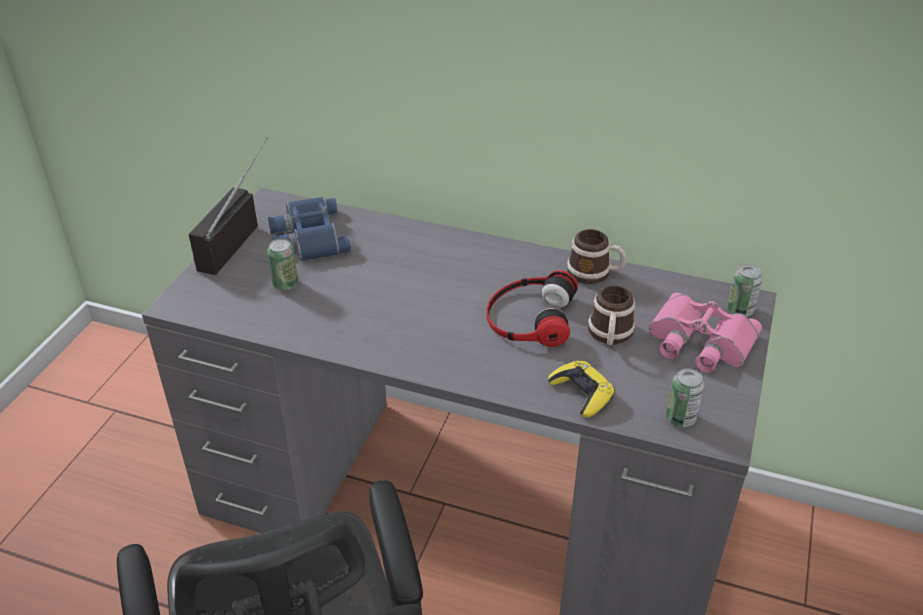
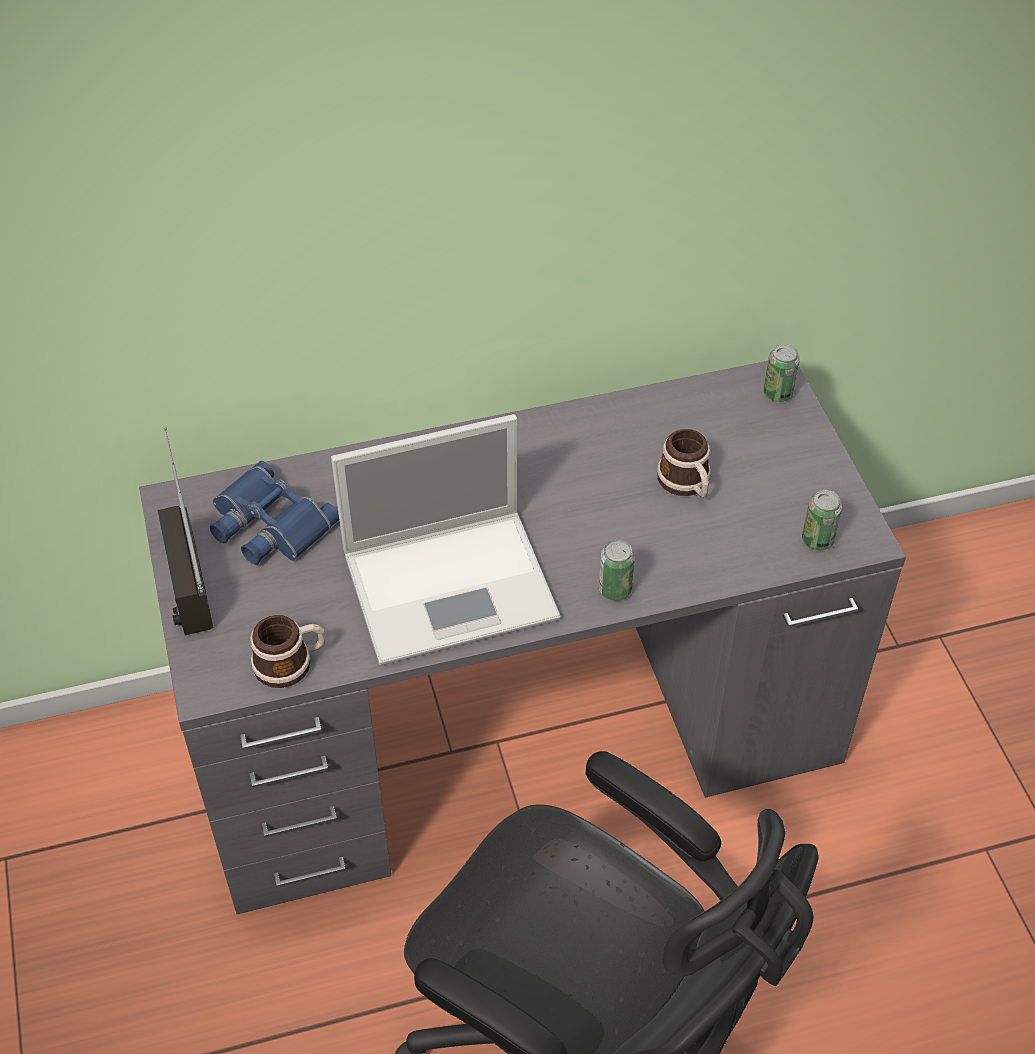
camera: 35 degrees left, 10 degrees up
(285, 284) = (305, 597): can -> can (615, 589)
(383, 320) = (454, 584): none -> laptop
(529, 317) = (595, 503): headphones -> none
(581, 393) = (714, 561): yellow game controller -> none
(594, 273) = (612, 417): mug -> mug (291, 663)
(698, 342) = (770, 449): pink binoculars -> none

